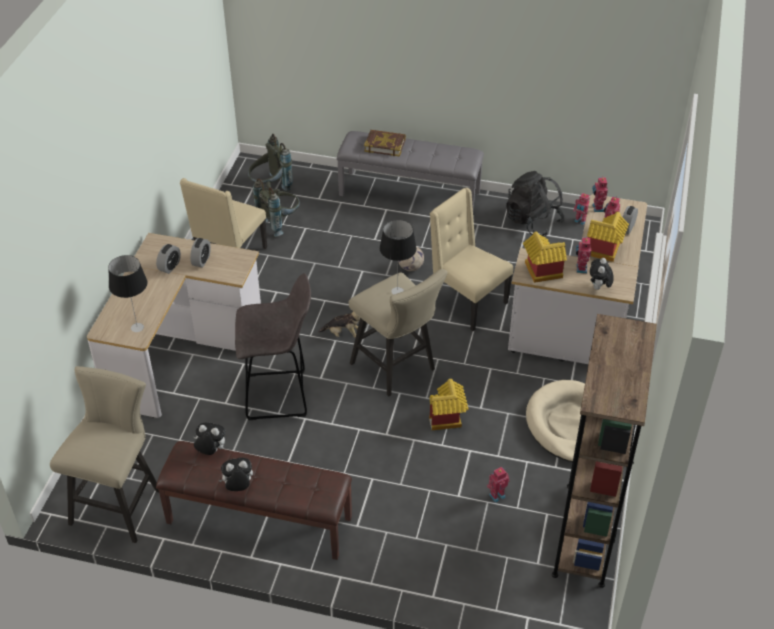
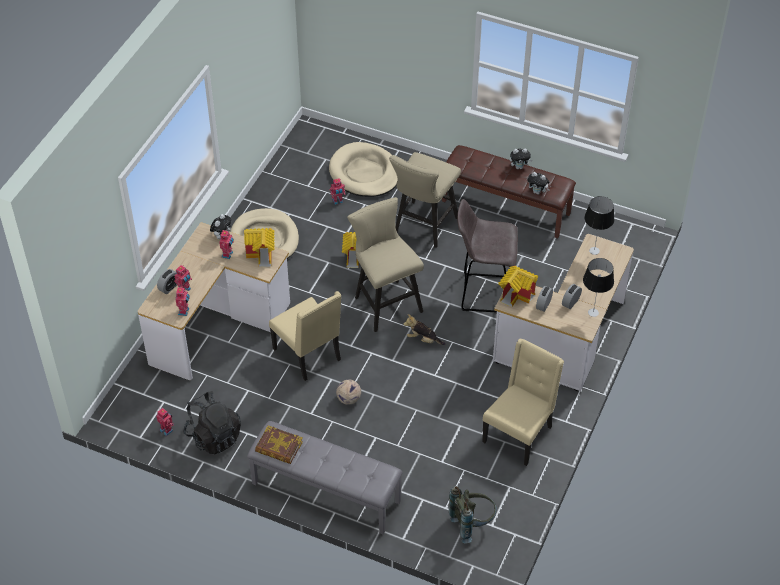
camera: 170 degrees left, 5 degrees up
(120, 502) = (604, 230): beige stool -> beige stool (423, 227)
(279, 222) = (467, 472): grey backpack -> none
(385, 145) = (349, 470): book -> book (279, 447)
(397, 291) = (383, 257): table lamp -> table lamp (593, 312)
(472, 547) = (365, 173): none -> beige dog bed
(585, 534) = (287, 171): brown bookcase -> none
(603, 252) = (201, 267): toy house -> toy house (517, 295)

